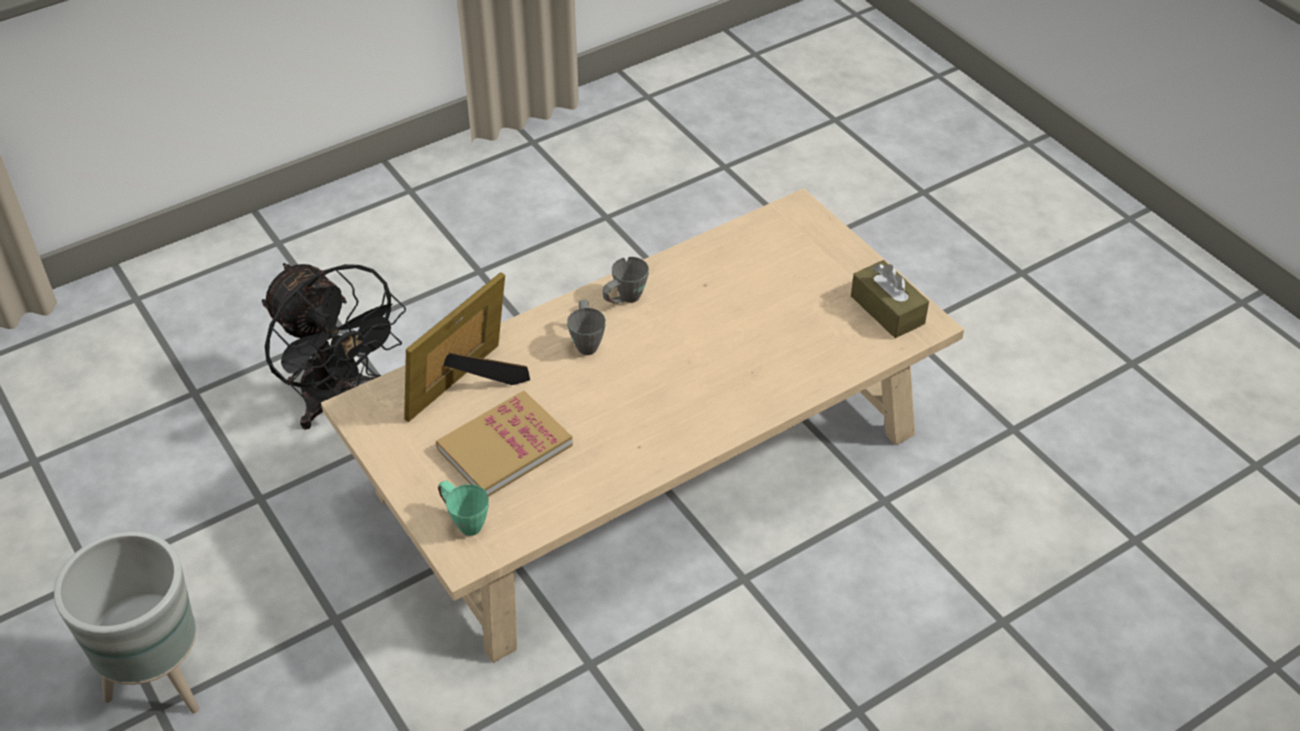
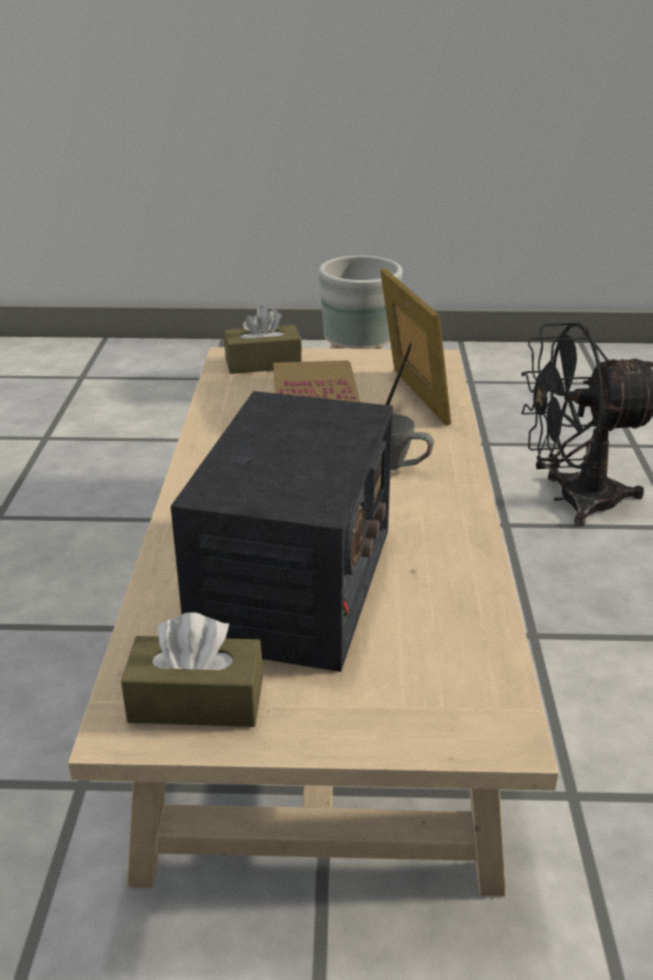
camera: 125 degrees right, 15 degrees down
(464, 521) = (263, 363): green mug -> brown tissue box
(624, 301) = (440, 508): grey mug -> none
(767, 324) = (294, 585): none -> radio

